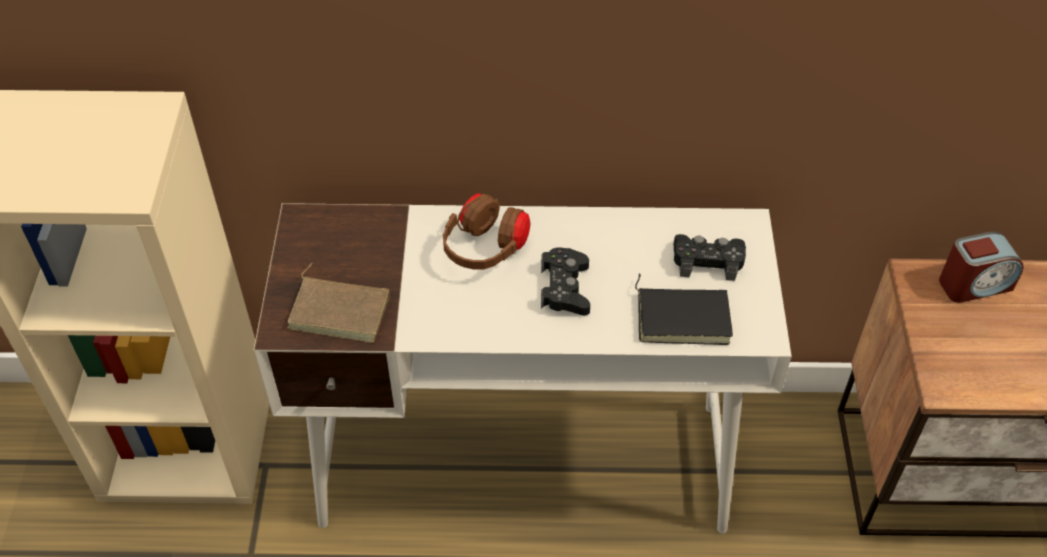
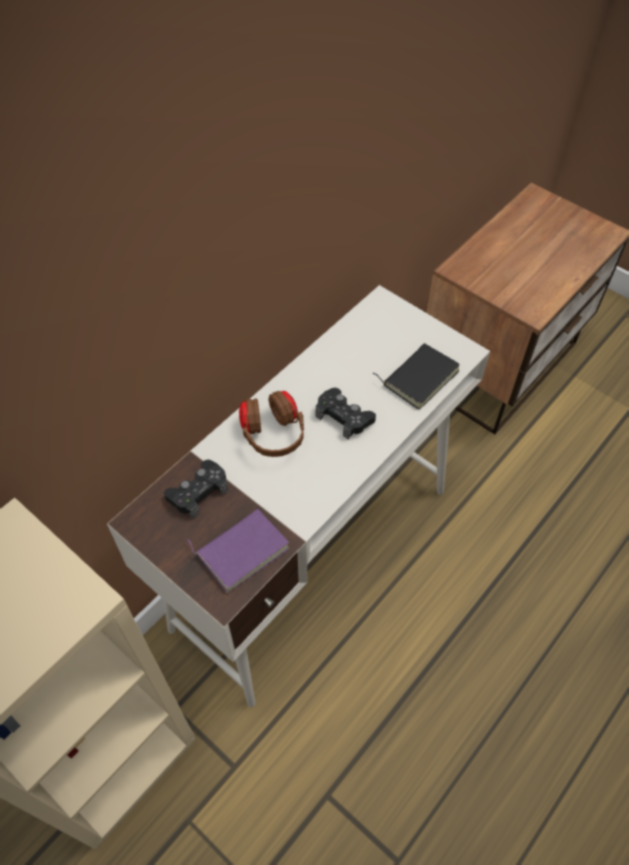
camera: 50 degrees left, 5 degrees up
(341, 310) = (241, 549): brown book -> purple book
(707, 261) = (390, 337): black game controller -> black game controller (198, 492)
(974, 284) = (482, 252): alarm clock -> none

